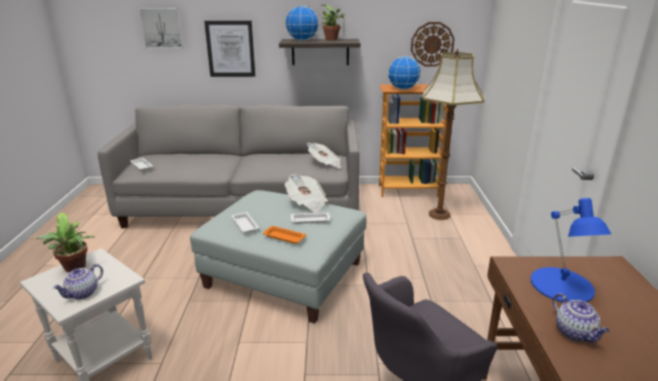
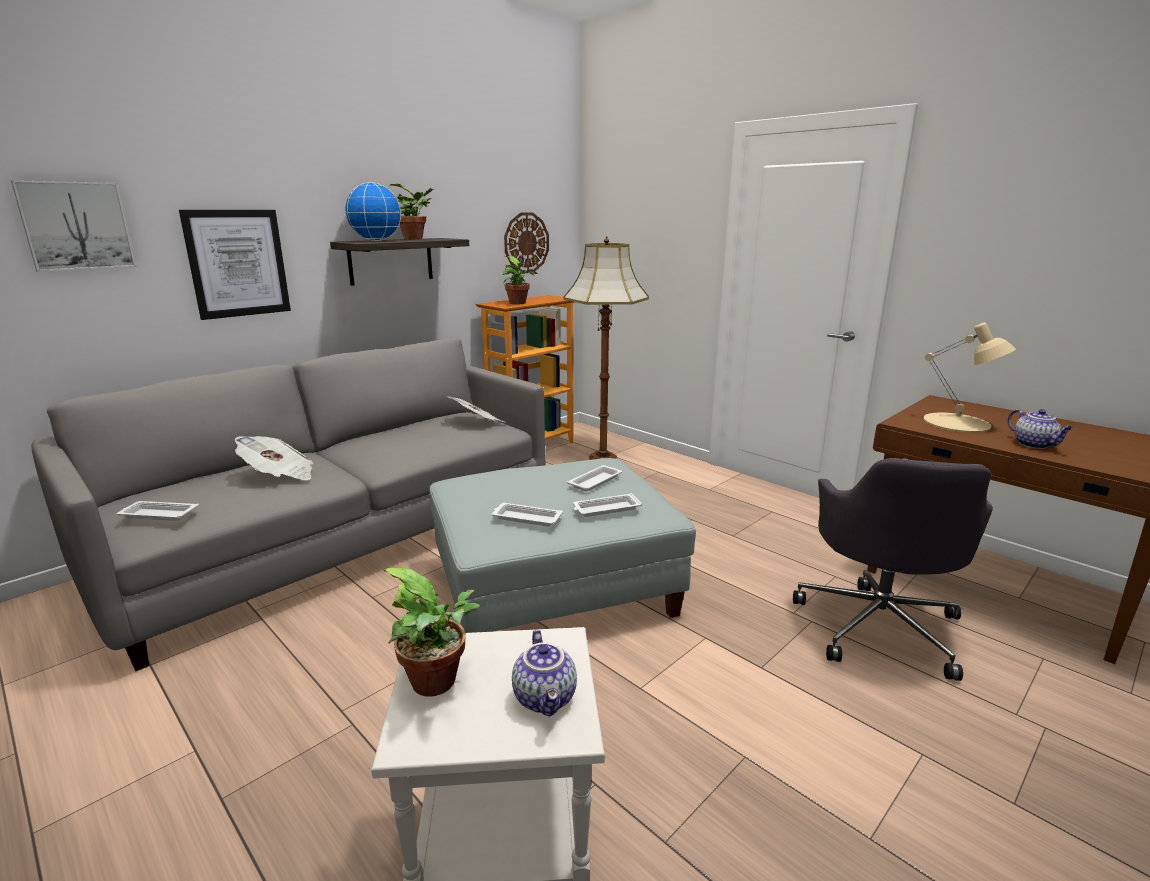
camera: 45 degrees left, 5 degrees down
(283, 237) = (605, 509): orange tray -> white tray
(306, 203) = (548, 468): newspaper -> newspaper (279, 475)
(403, 89) = (519, 303): globe -> potted plant
(561, 285) = (957, 423): blue table lamp -> beige table lamp
(575, 333) = (1034, 444): teapot -> teapot turned 45 degrees clockwise

